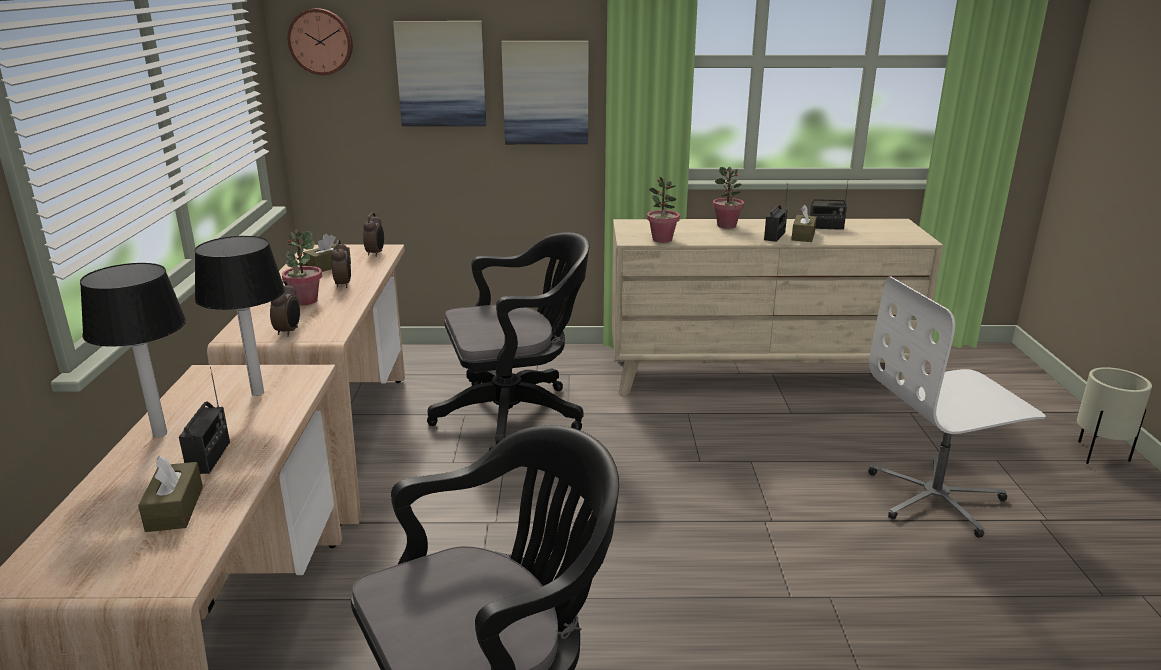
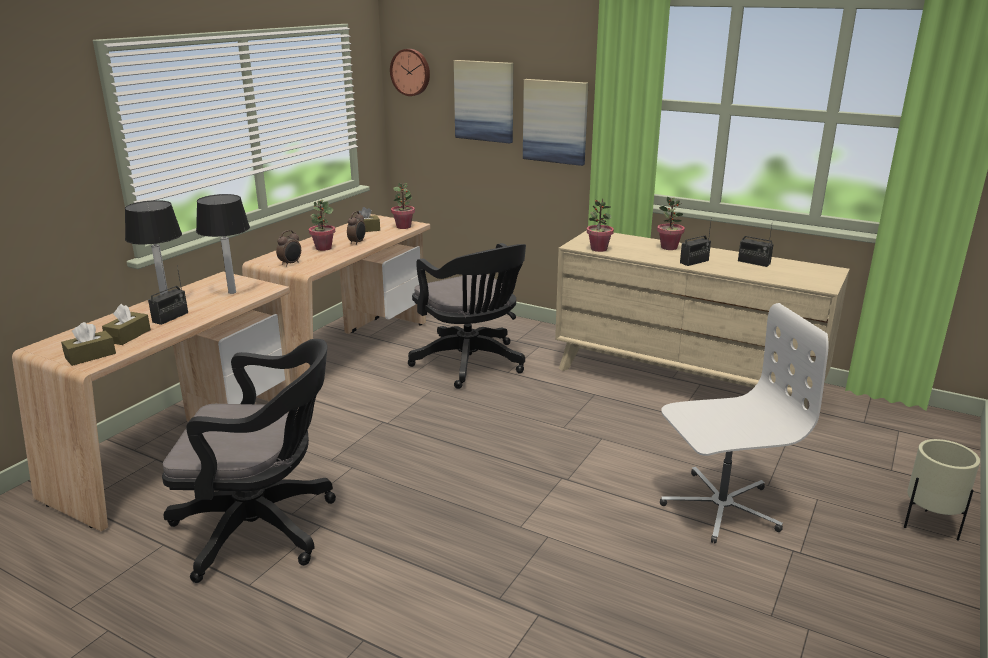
camera: 30 degrees right, 0 degrees up
(376, 253) = (403, 227): alarm clock -> potted plant
(516, 415) = (471, 364): black office chair -> black office chair turned 45 degrees clockwise
(803, 236) = (719, 265): brown tissue box -> brown tissue box (90, 356)
(936, 498) = (720, 507): white office chair -> white office chair turned 150 degrees clockwise

